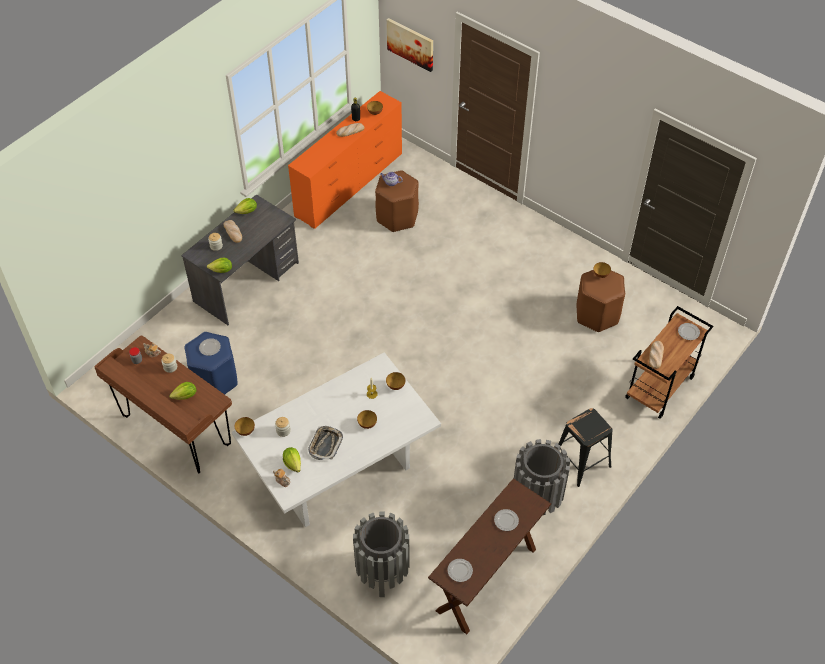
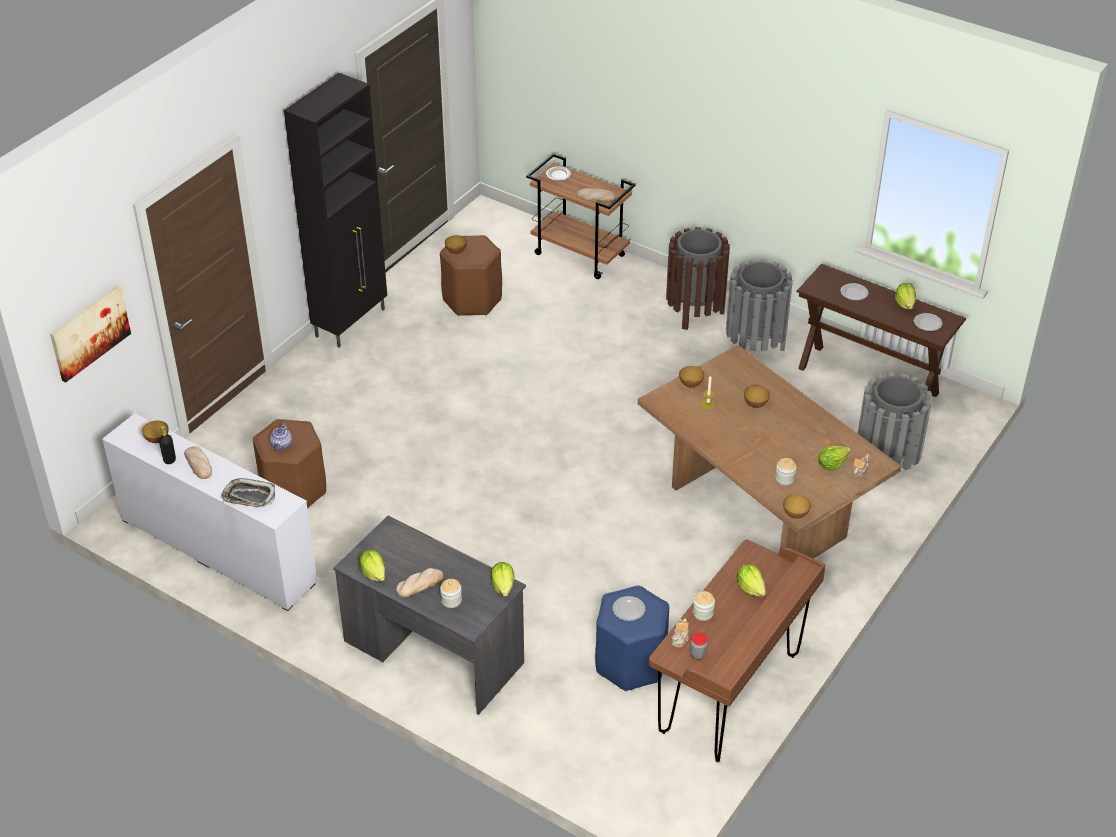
camera: 95 degrees left, 10 degrees down
(325, 444) = (795, 438): tray -> tray (249, 496)
(341, 471) = (756, 512): white dining table -> brown dining table
(349, 184) = (218, 550): orange dresser -> white dresser
(489, 558) = (905, 304): none -> lettuce
(569, 244) = (351, 322): none -> black cabinet
(582, 462) = (694, 312): black stool -> brown trash can

